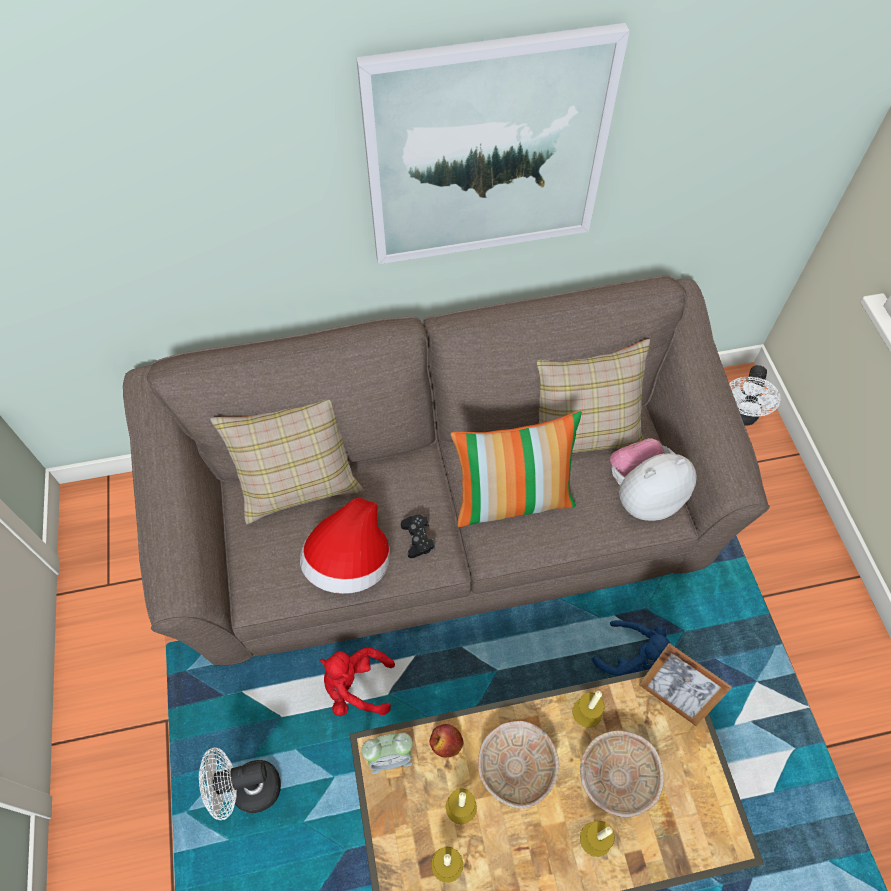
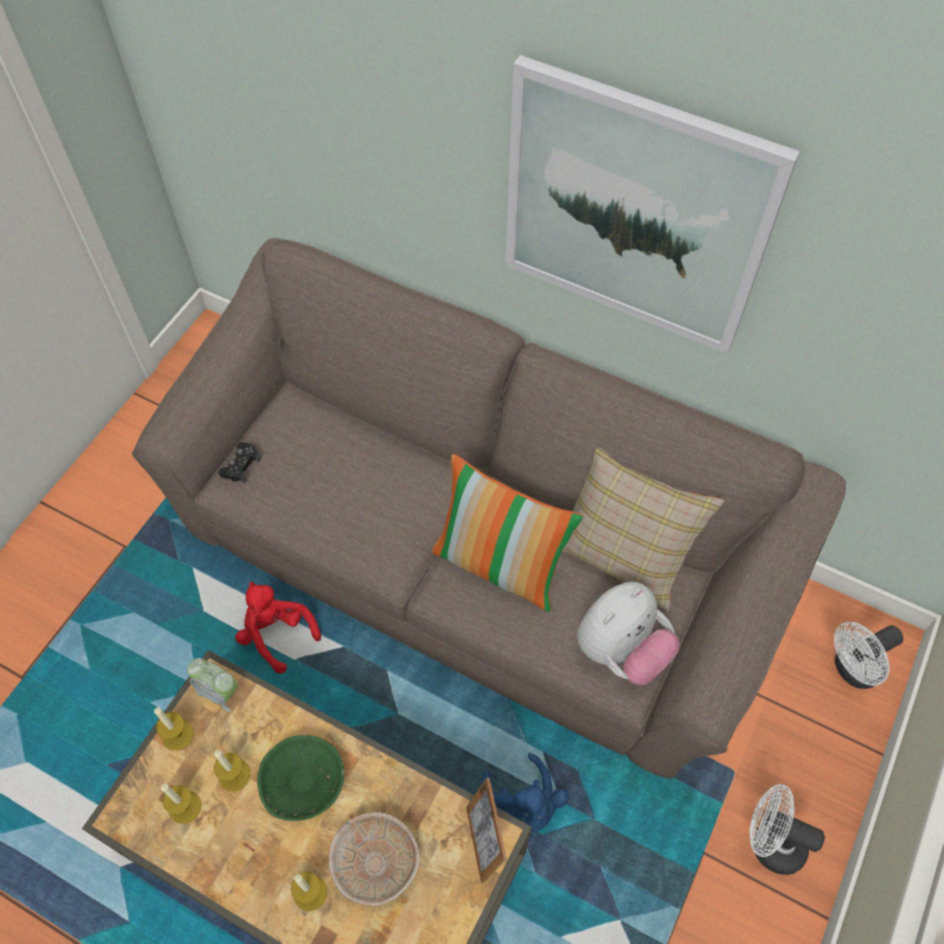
camera: 40 degrees right, 0 degrees up
(247, 790) = (133, 644): white fan -> white fan (769, 842)
(298, 481) = (341, 420): beige pillow -> none
(350, 562) = (320, 515): hat -> none
(417, 538) = (390, 536): black game controller -> black game controller (241, 465)
(446, 742) = (269, 717): apple -> none
(517, 766) = (305, 782): beige bowl -> green bowl
(587, 712) = (400, 791): candle -> candle (177, 734)
(642, 495) = (621, 649): plush toy -> plush toy turned 120 degrees clockwise

